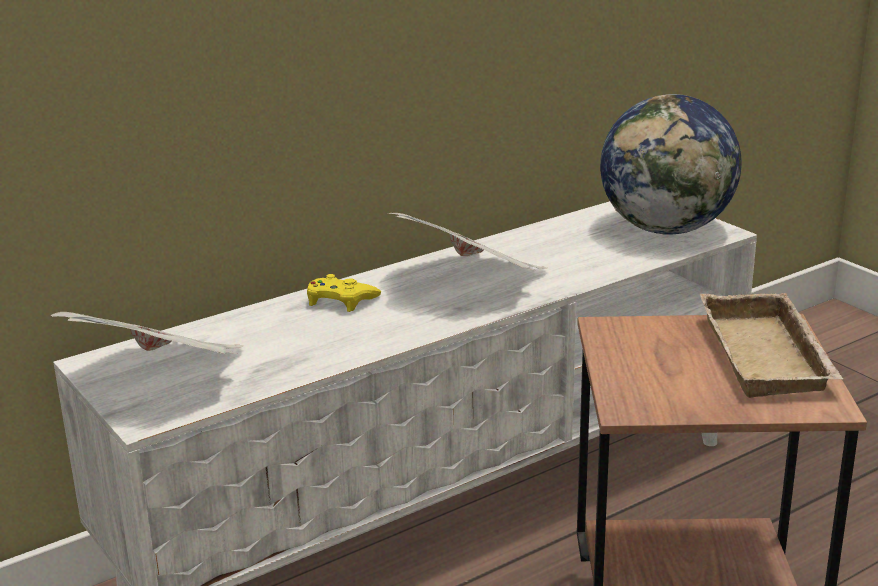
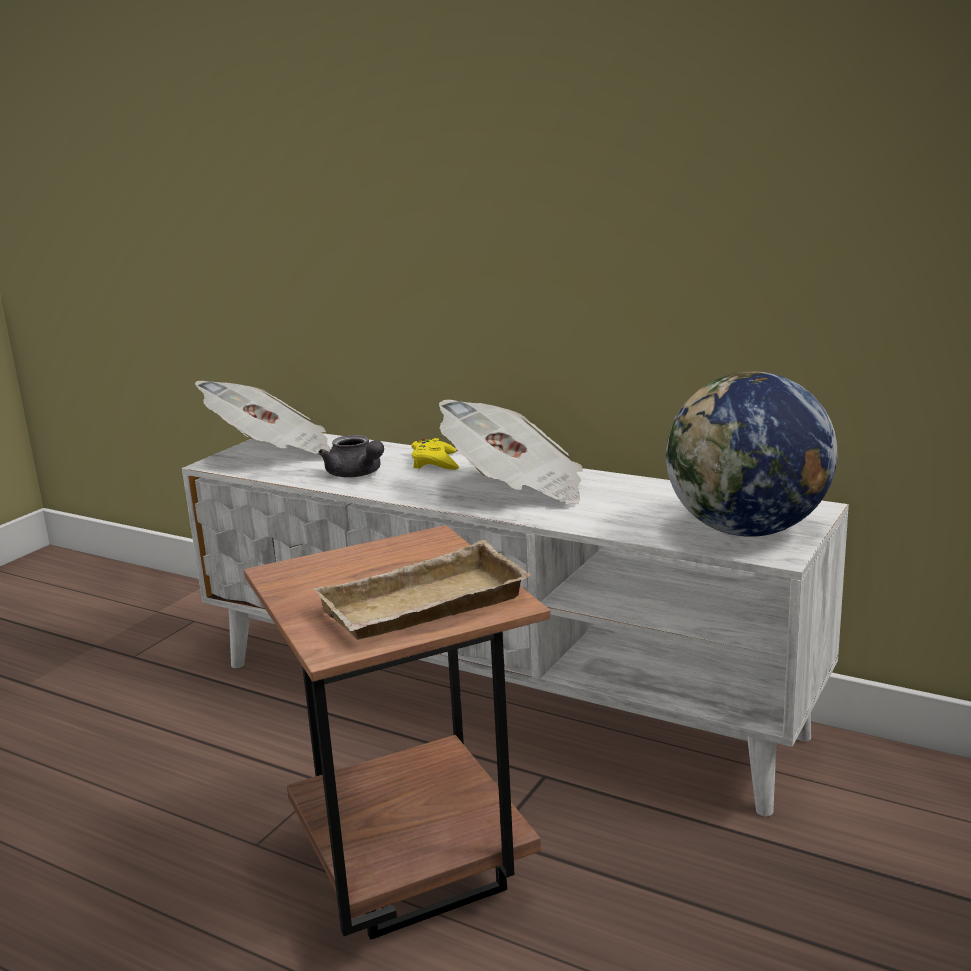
camera: 65 degrees right, 5 degrees down
(323, 343) = (356, 474): none -> grey teapot

